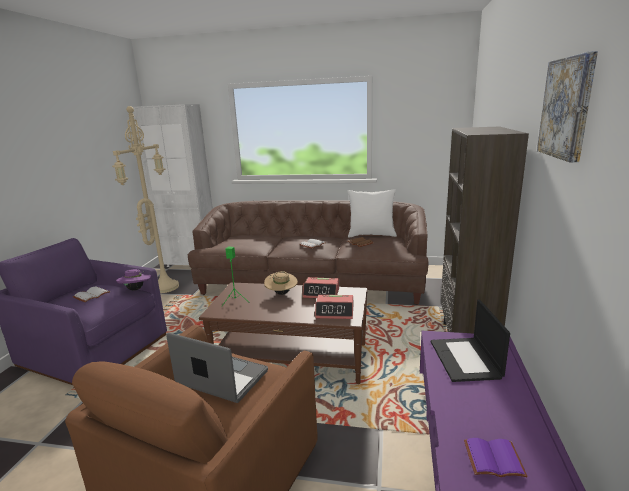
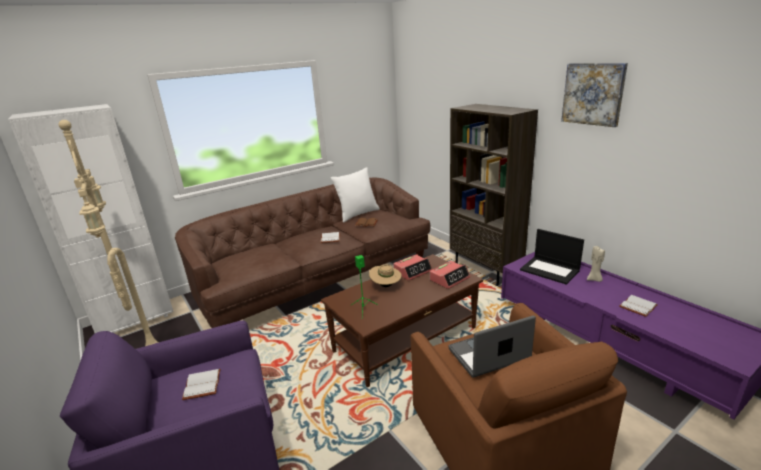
camera: 45 degrees left, 5 degrees up
(136, 289) = (241, 352): purple hat -> none
(494, 458) = (637, 306): purple book -> white book
(501, 398) = (594, 279): none -> beige candle

